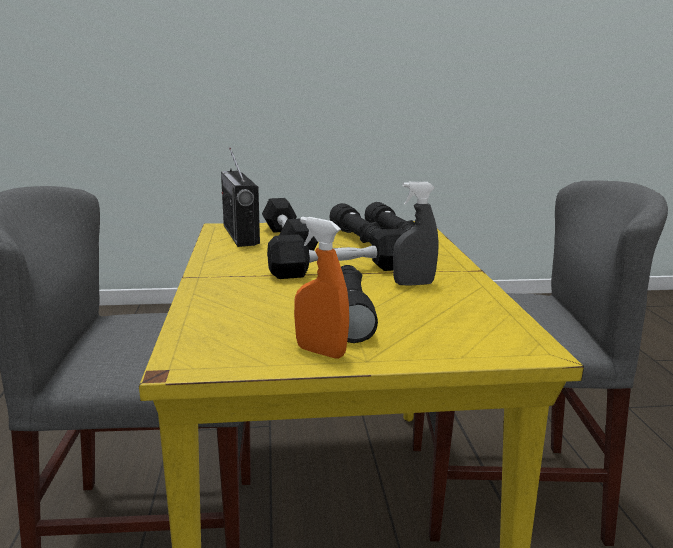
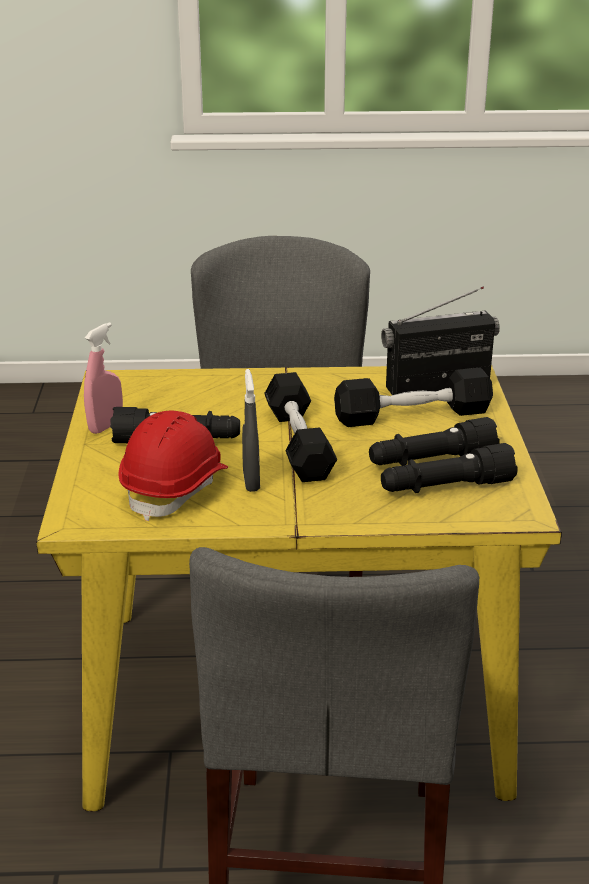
camera: 95 degrees right, 10 degrees up
(320, 352) = (106, 426): orange spray bottle -> pink spray bottle
(440, 309) = (176, 488): none -> red hard hat

